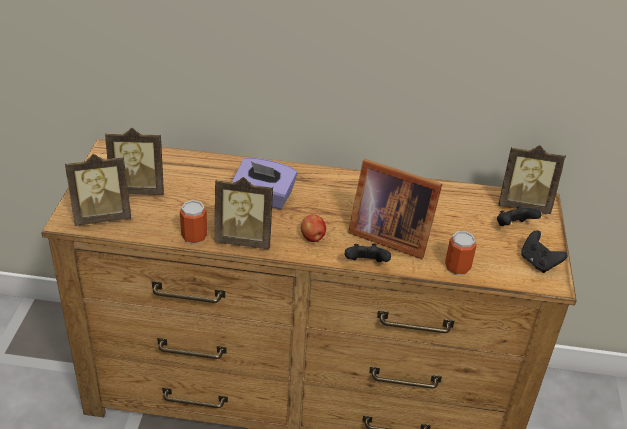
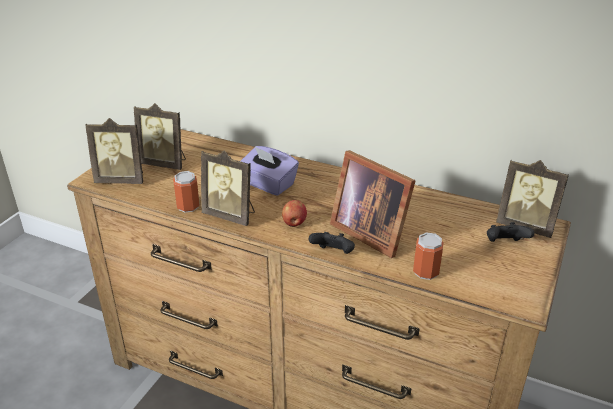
camera: 20 degrees right, 5 degrees down
(538, 263) = (517, 282): black game controller -> none

